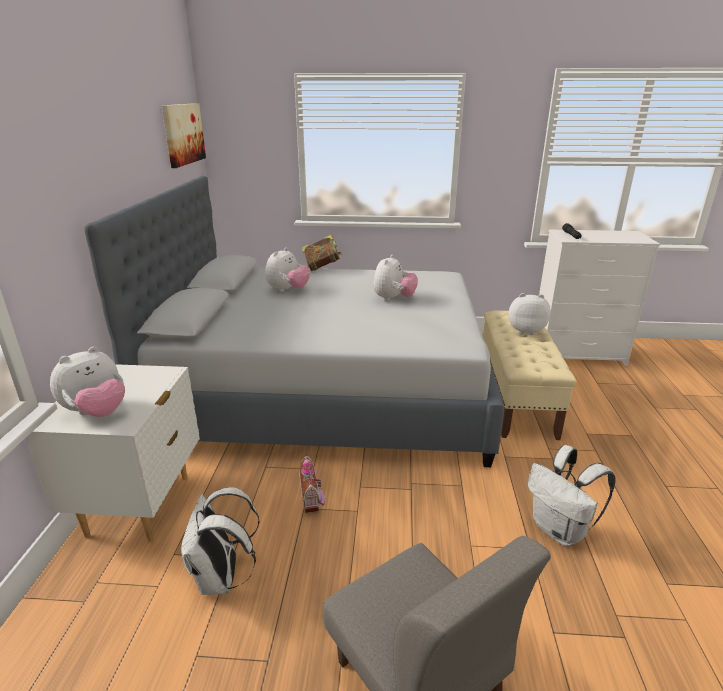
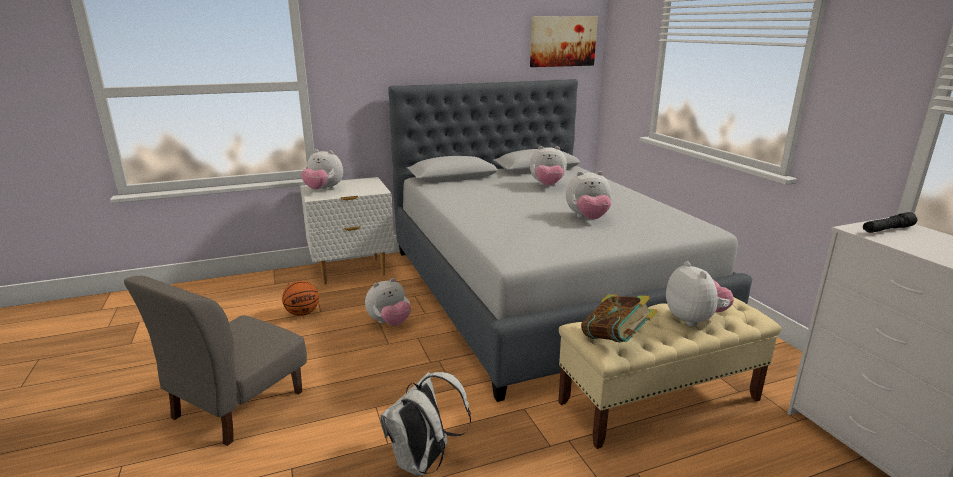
camera: 65 degrees right, 5 degrees down
(222, 578) = (302, 313): white backpack -> basketball
(313, 500) = (389, 323): toy house -> plush toy
(322, 267) = (622, 184): book -> book (615, 340)

